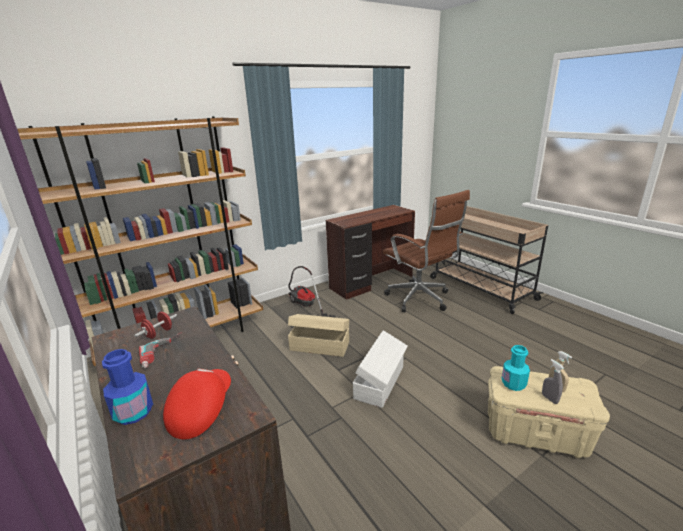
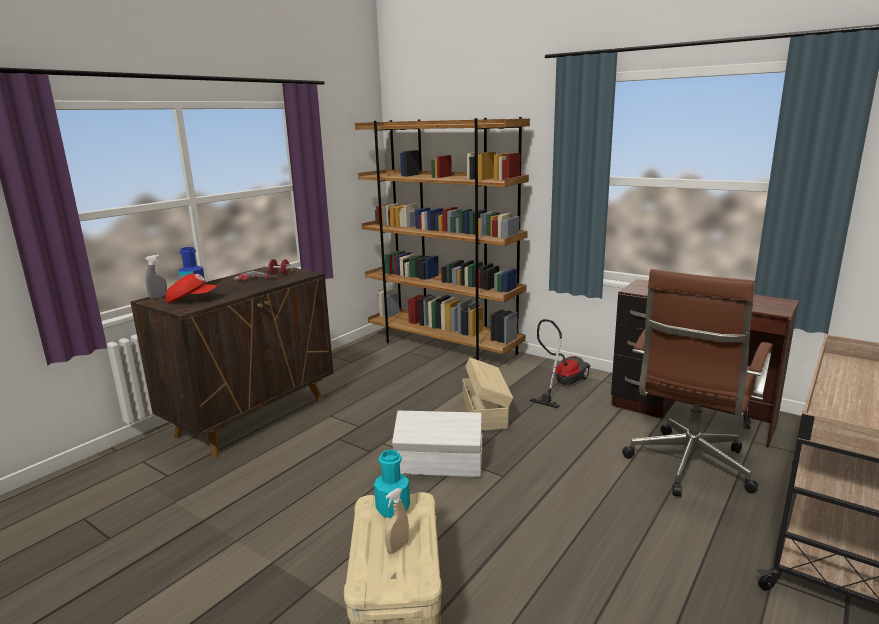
camera: 70 degrees right, 5 degrees down
(549, 399) = (370, 539): grey spray bottle -> grey spray bottle (158, 297)

